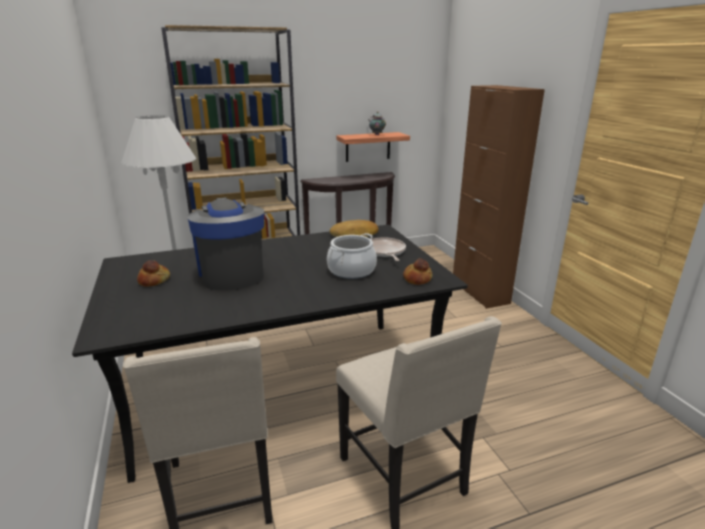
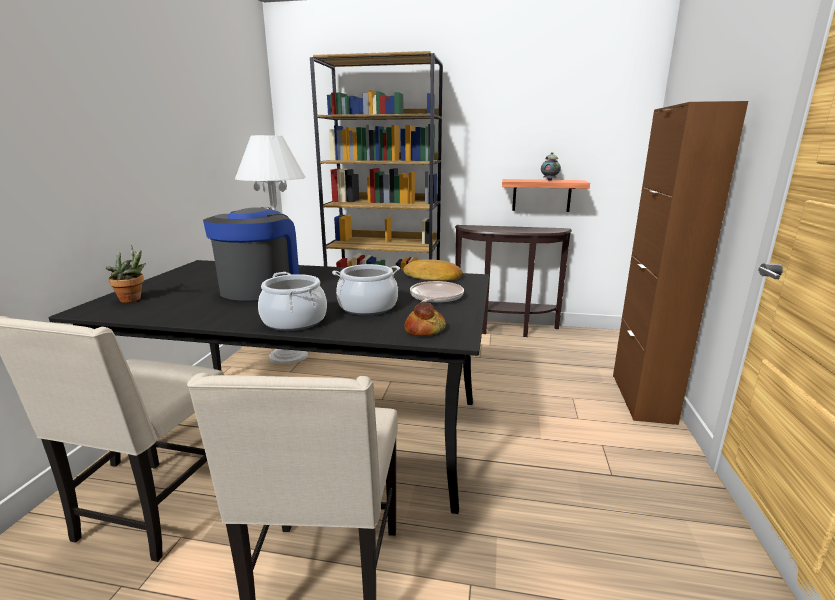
camera: 30 degrees right, 5 degrees down
(130, 313) = (133, 299): none -> potted plant
(154, 281) = (195, 281): bread -> none
(318, 295) = (294, 321): none -> cooking pot

